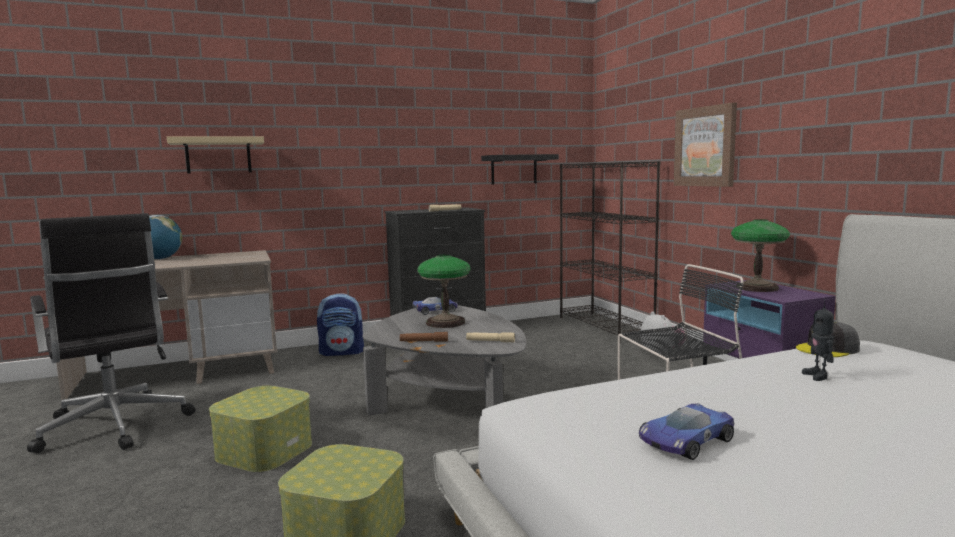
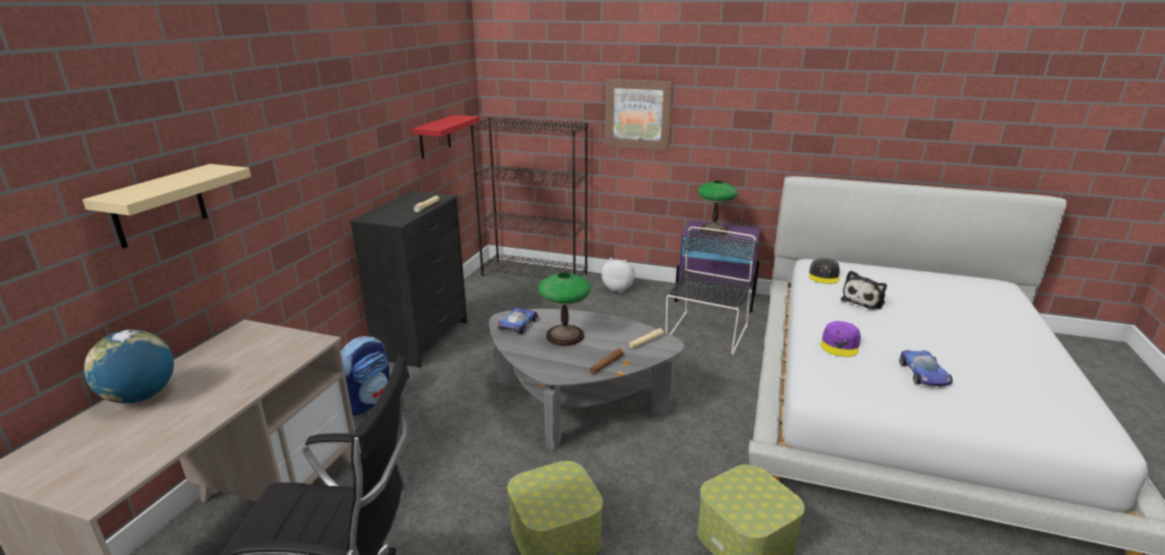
camera: 50 degrees left, 15 degrees up
(514, 169) = (435, 137): black shelf -> red shelf
(651, 387) = (840, 344): none -> purple cap
(818, 376) = (864, 301): toy robot -> plush toy

